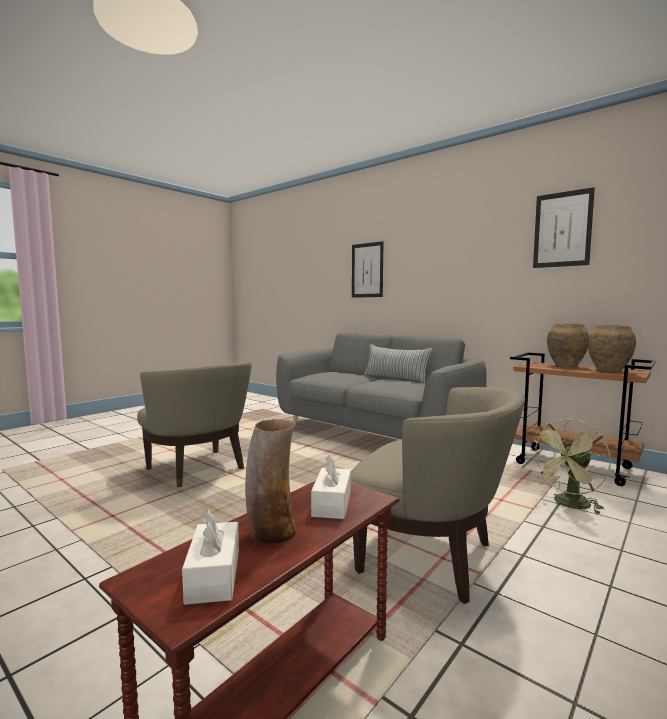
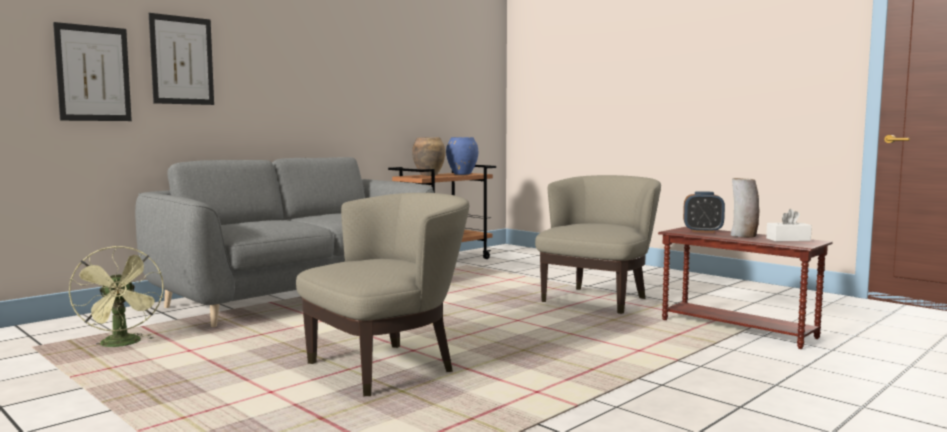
camera: 85 degrees left, 0 degrees up
(332, 504) = (702, 231): white tissue box -> alarm clock
(395, 378) = (310, 215): pillow -> none
(562, 229) = (402, 50): picture -> picture (93, 73)
(569, 505) = (517, 270): green fan -> green fan (123, 345)
(608, 371) = (462, 174): brown vase -> blue vase

